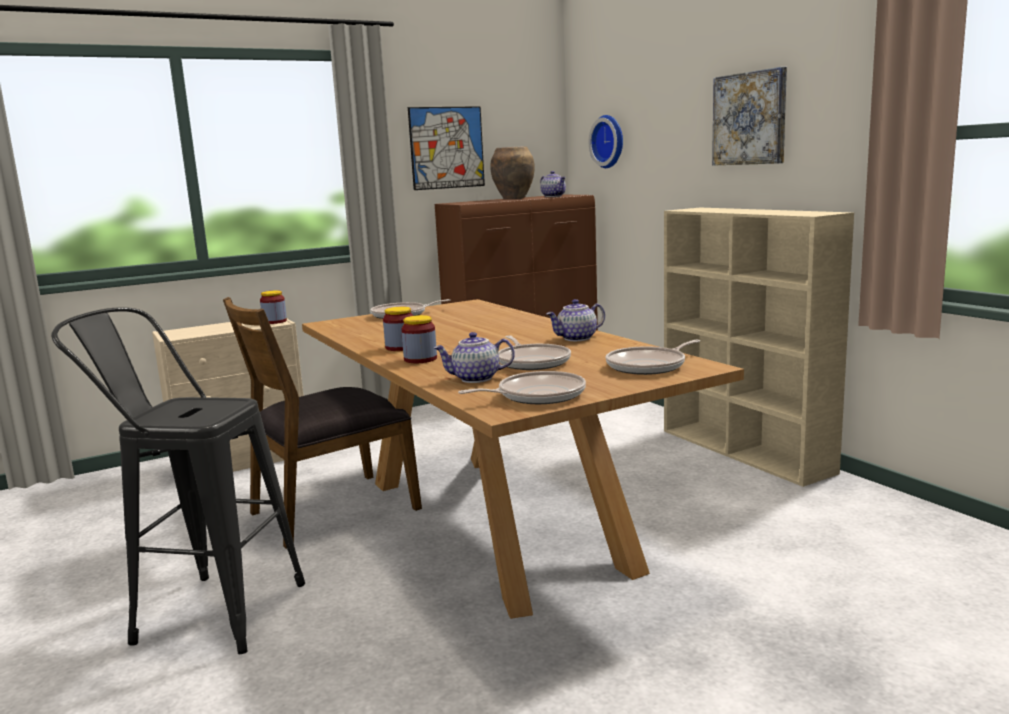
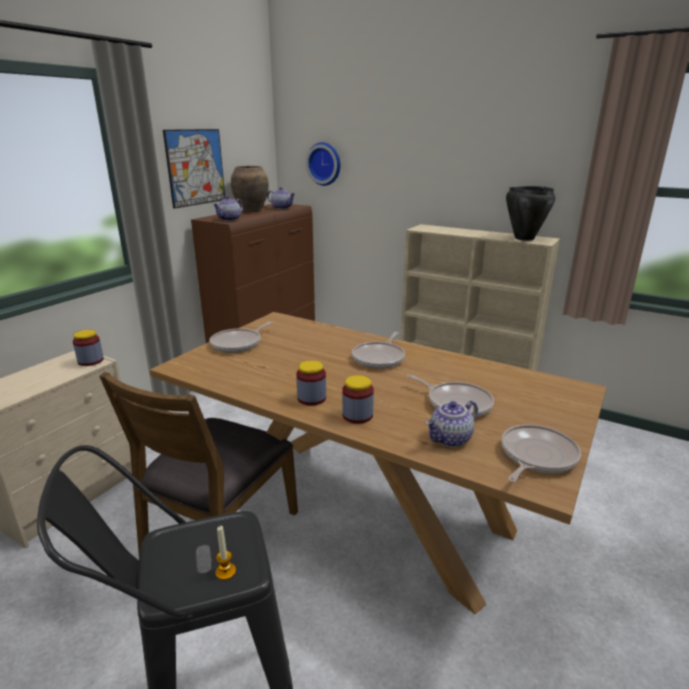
camera: 30 degrees left, 10 degrees up
(193, 418) = (225, 572): none -> candle
(577, 338) = (439, 362): teapot -> teapot (230, 219)
(649, 366) = (547, 394): frying pan -> frying pan (379, 358)
(750, 118) = (468, 161): picture -> none
(796, 213) = (523, 238): none -> black cooking pot

